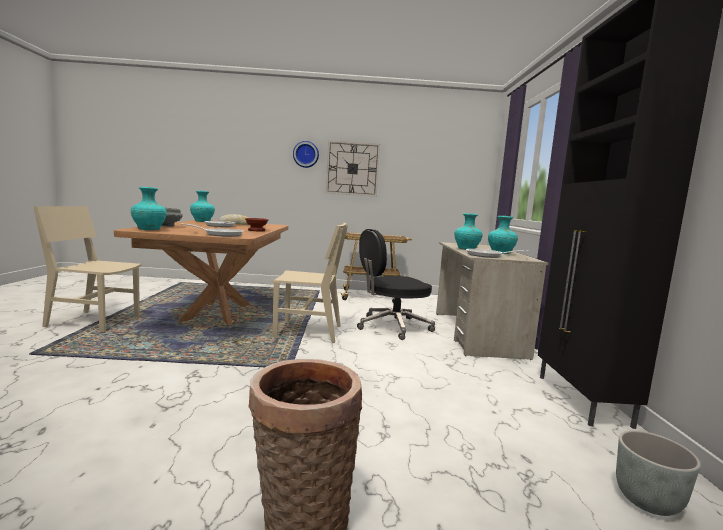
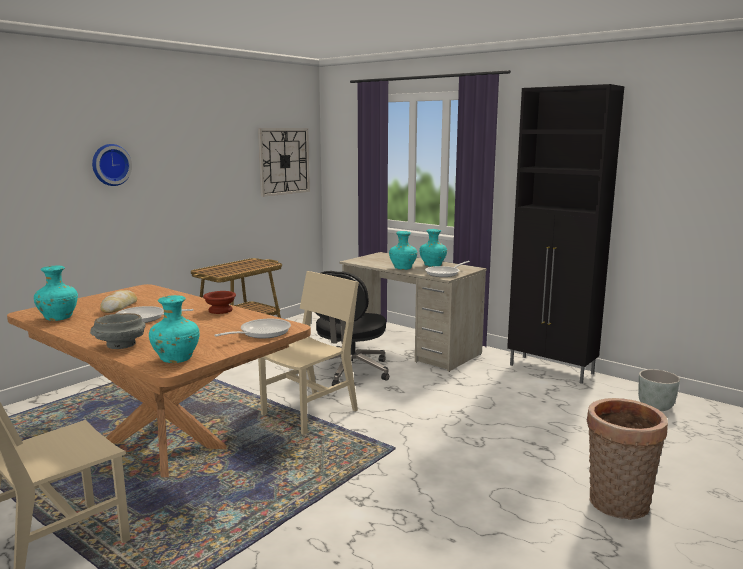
camera: 50 degrees left, 5 degrees up
(352, 168) = (177, 178): wall clock -> wall clock (284, 161)

